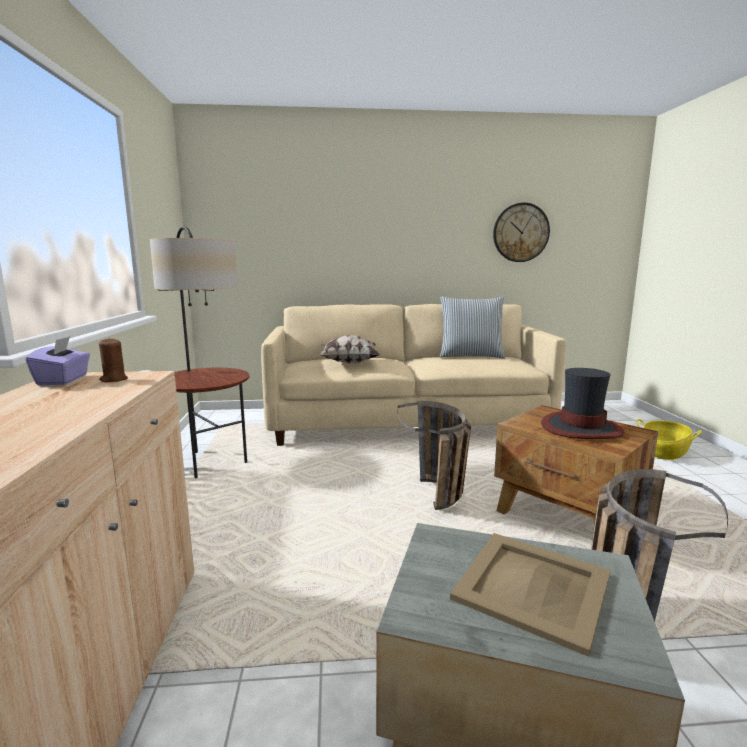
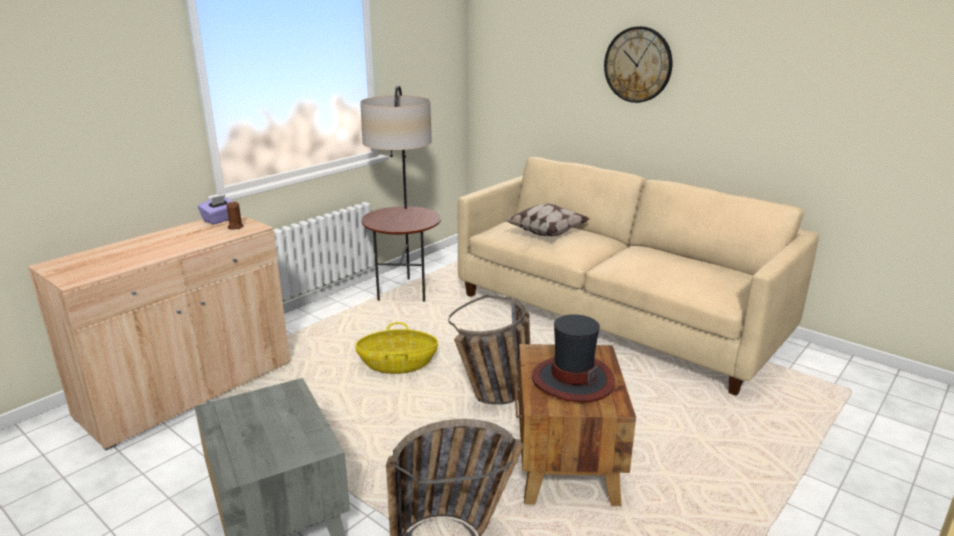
camera: 45 degrees right, 10 degrees up
(470, 356) = (697, 261): pillow -> none
(520, 232) = (846, 99): wall clock -> wall clock (638, 65)
(531, 587) = (271, 431): beige tray -> none
(664, 452) = (854, 480): basket -> basket (397, 365)

